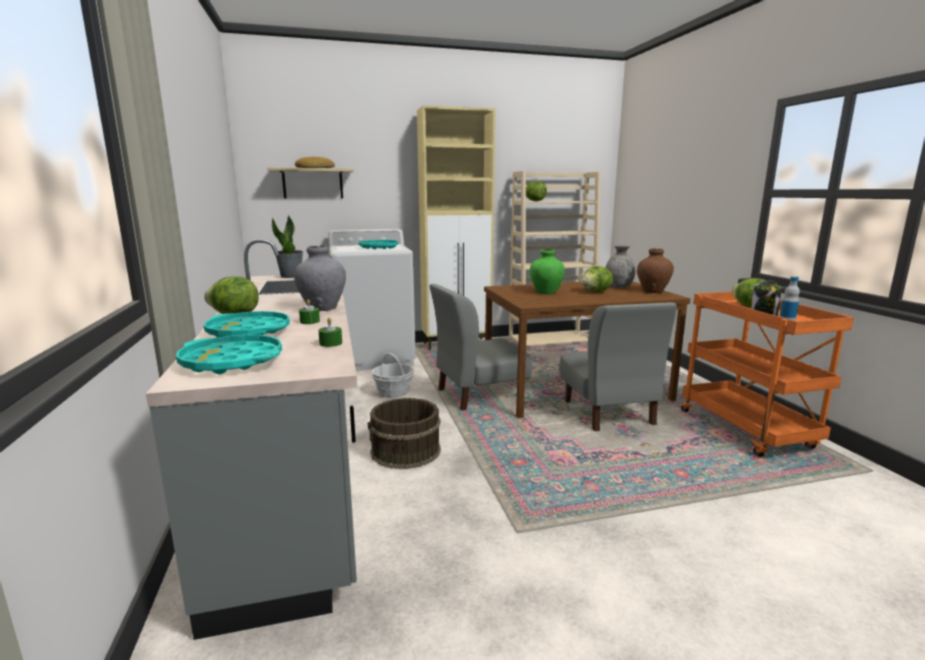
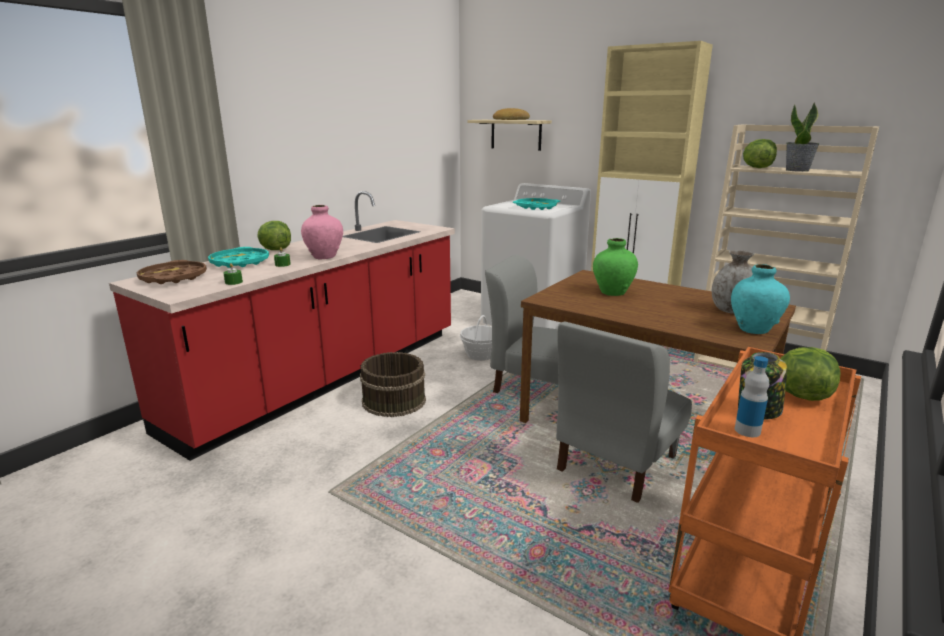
camera: 50 degrees right, 5 degrees up
(232, 361) = (173, 278): turquoise tray -> brown tray
(291, 276) = (414, 225): potted plant -> potted plant (797, 170)
(298, 467) = (326, 378): grey counter -> red counter
(322, 308) = (324, 257): grey vase -> pink vase
(596, 292) = (672, 308): lettuce -> none
(653, 291) = (754, 329): brown vase -> turquoise vase

